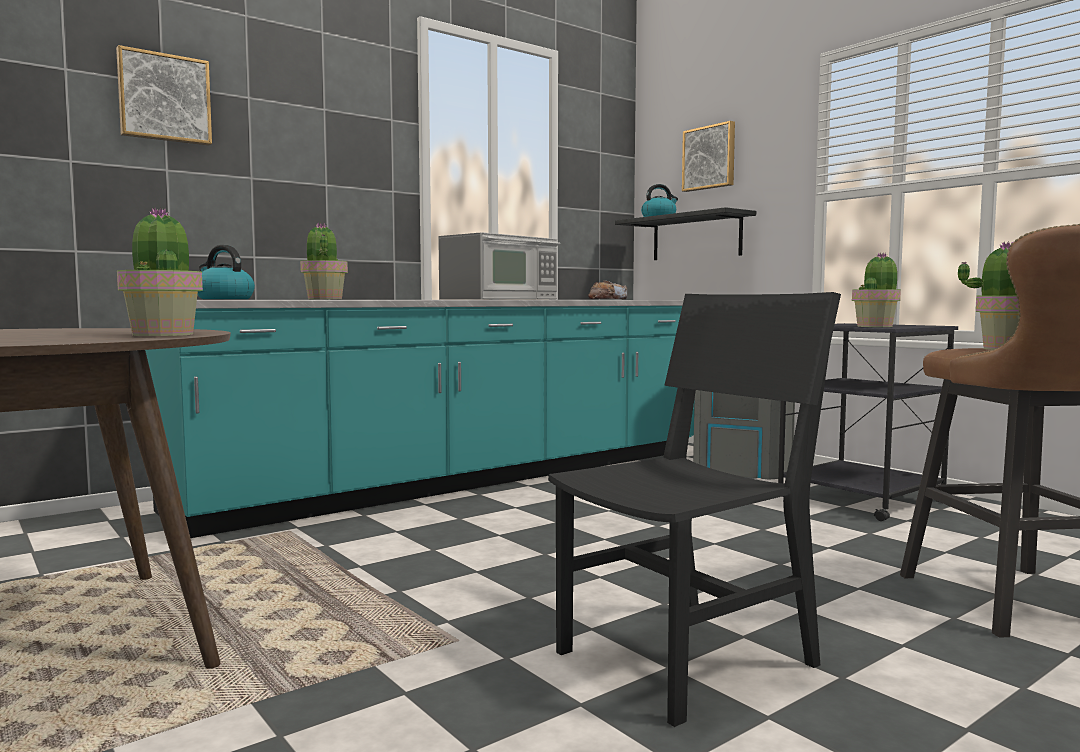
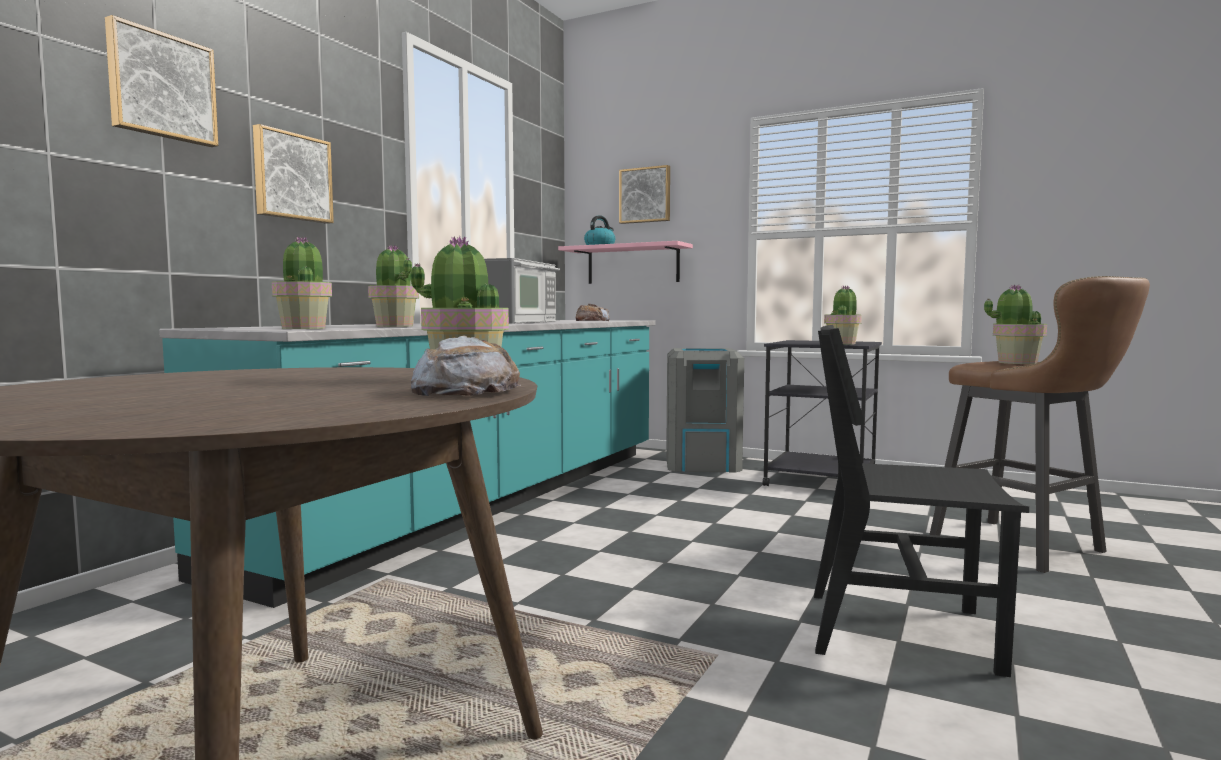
camera: 25 degrees left, 0 degrees up
(86, 339) = (465, 390): none -> bread
(224, 299) = (304, 328): kettle -> potted plant
(289, 166) = (291, 177): none -> picture
(686, 658) = (899, 630): black chair -> black chair turned 105 degrees counterclockwise
(696, 237) = (633, 264): black shelf -> pink shelf

